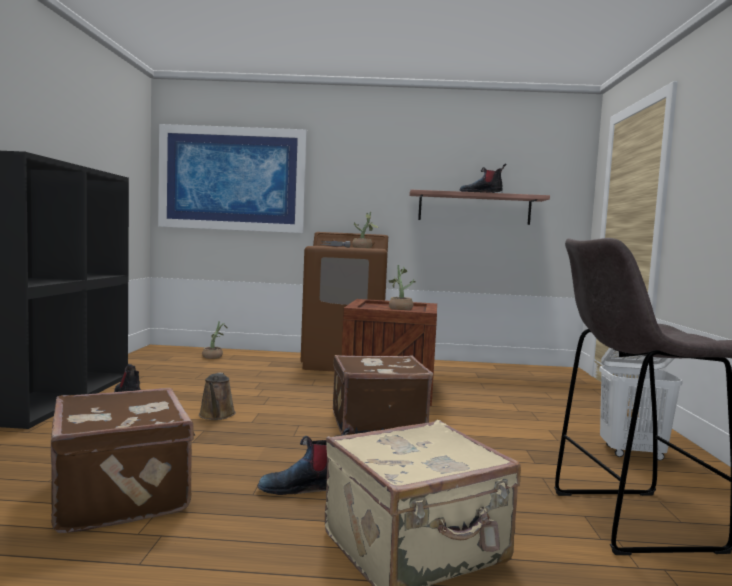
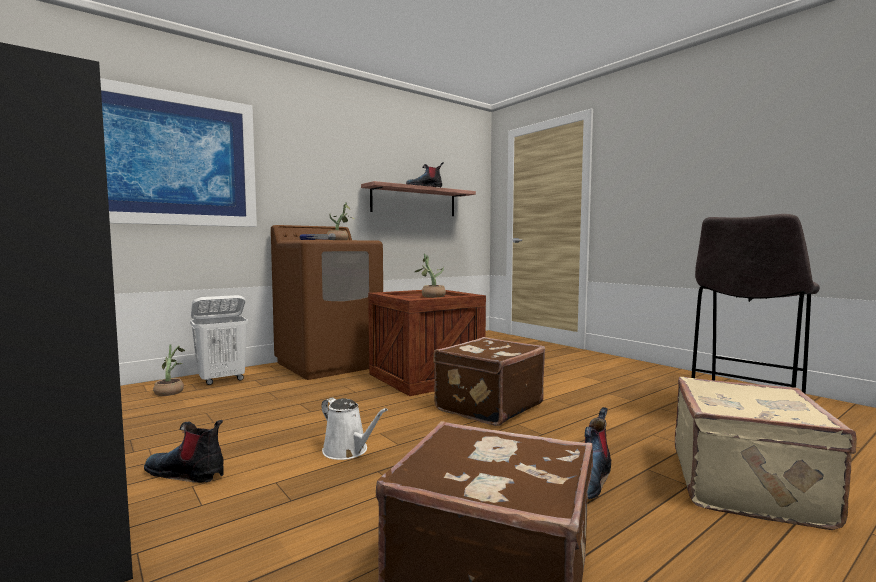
camera: 40 degrees left, 0 degrees up
(216, 415) = (348, 451): brown watering can -> white watering can
(632, 453) = (647, 377): white laundry basket -> white laundry basket (222, 380)

